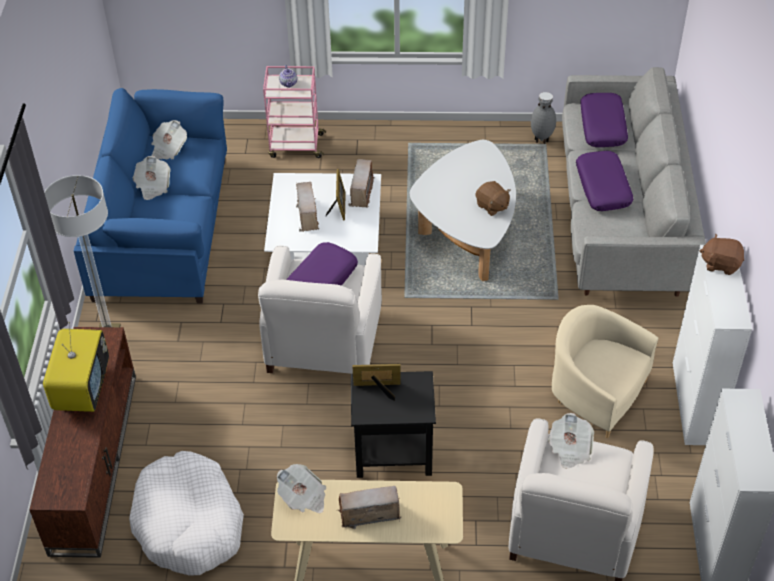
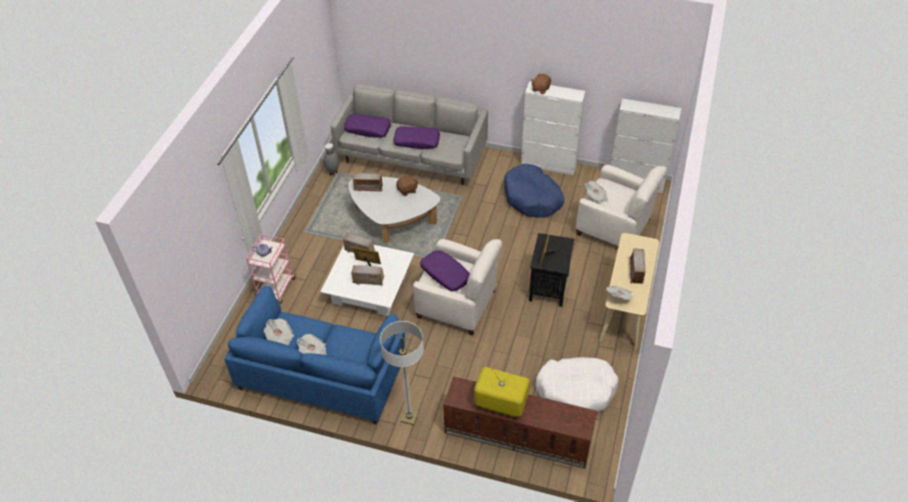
camera: 75 degrees left, 0 degrees up
(480, 162) = (368, 187): none -> radio
(596, 394) = (532, 198): beige armchair -> blue dog bed

